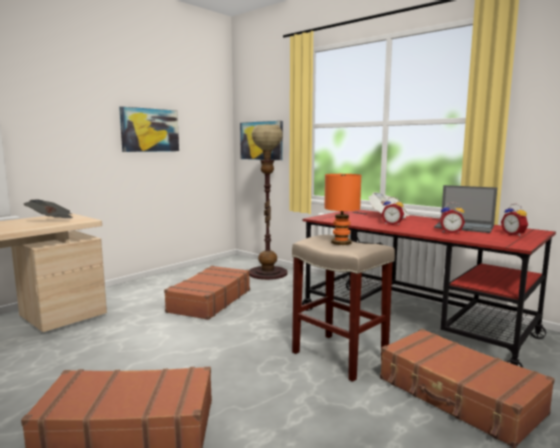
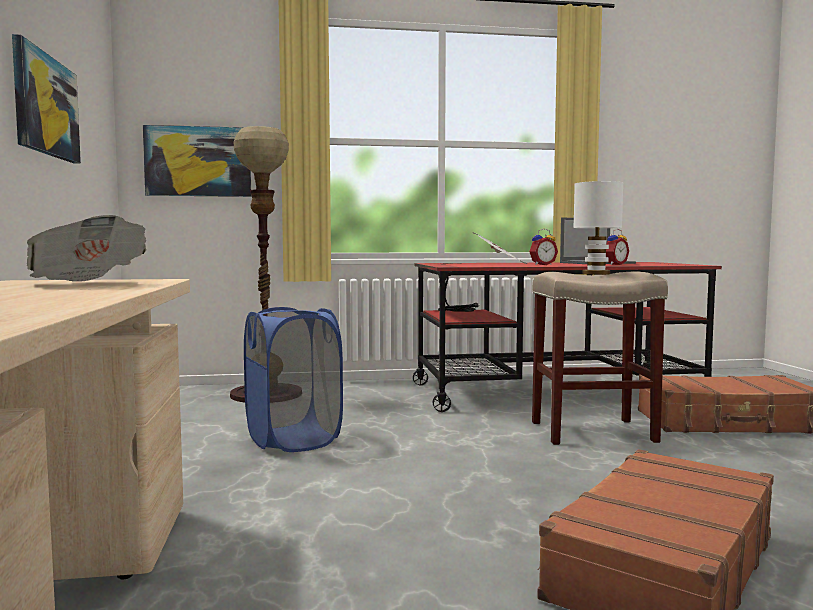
camera: 50 degrees left, 5 degrees down
(209, 301) = (293, 439): brown suitcase -> blue laundry basket
(341, 242) = (596, 274): orange table lamp -> white table lamp
(514, 234) = (652, 263): alarm clock -> none

